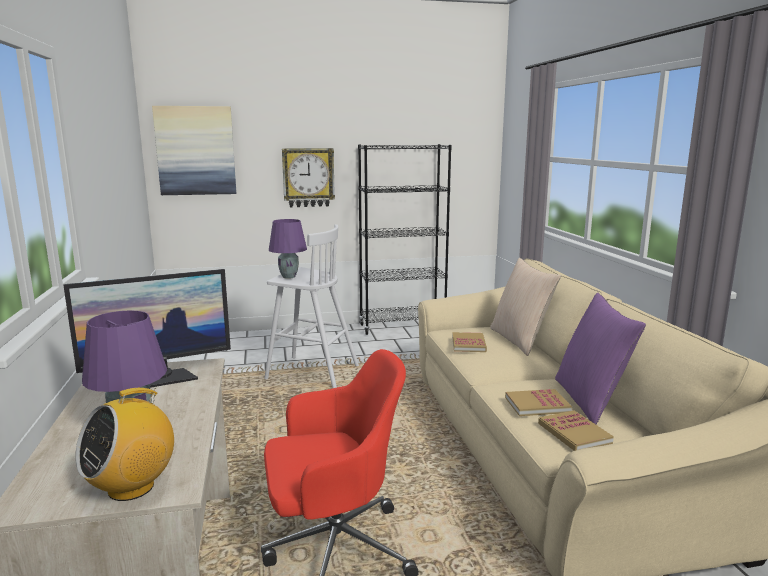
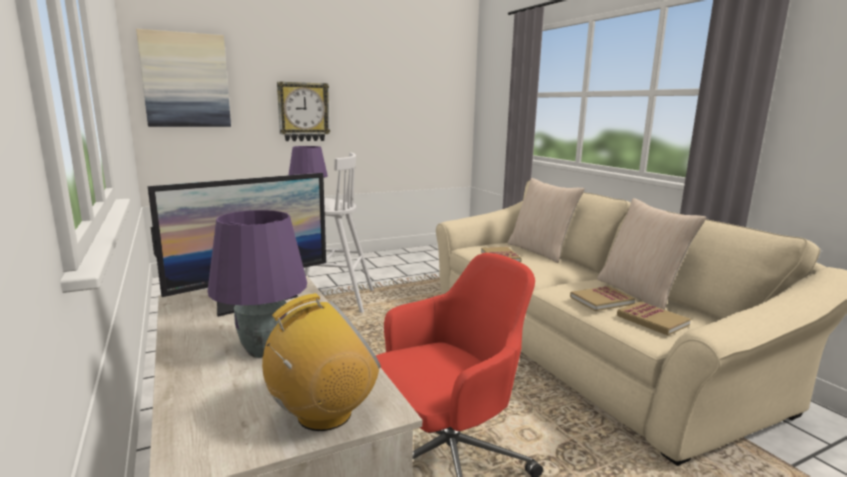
camera: 15 degrees left, 0 degrees up
(132, 487) = (323, 415): radio -> radio turned 150 degrees counterclockwise
(402, 327) = (395, 255): black bookcase -> none
(590, 400) = (639, 293): purple pillow -> beige pillow

